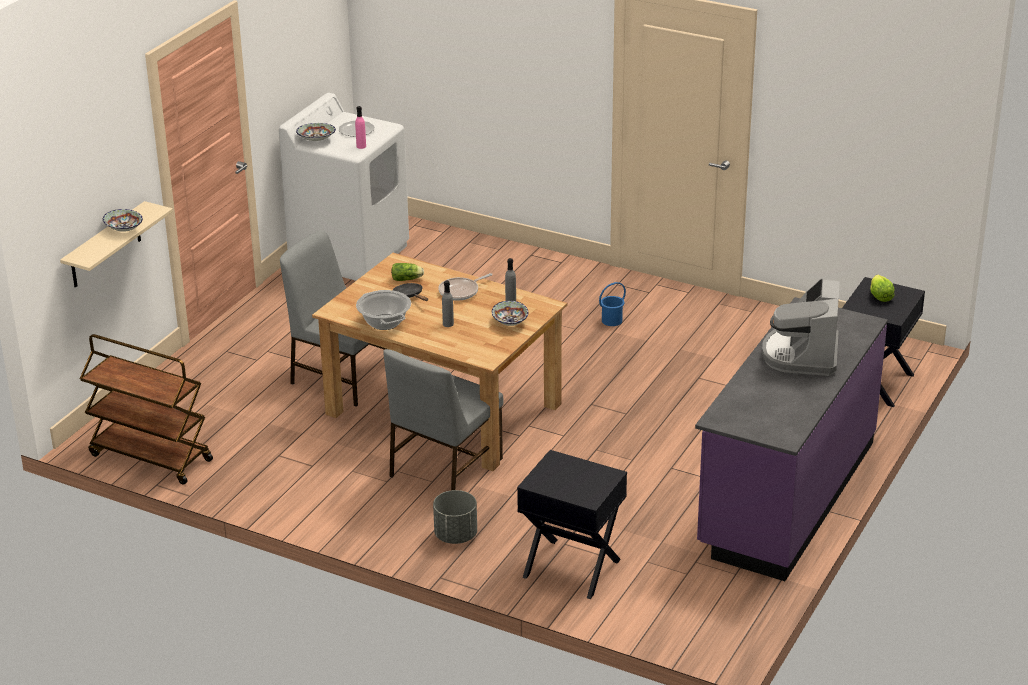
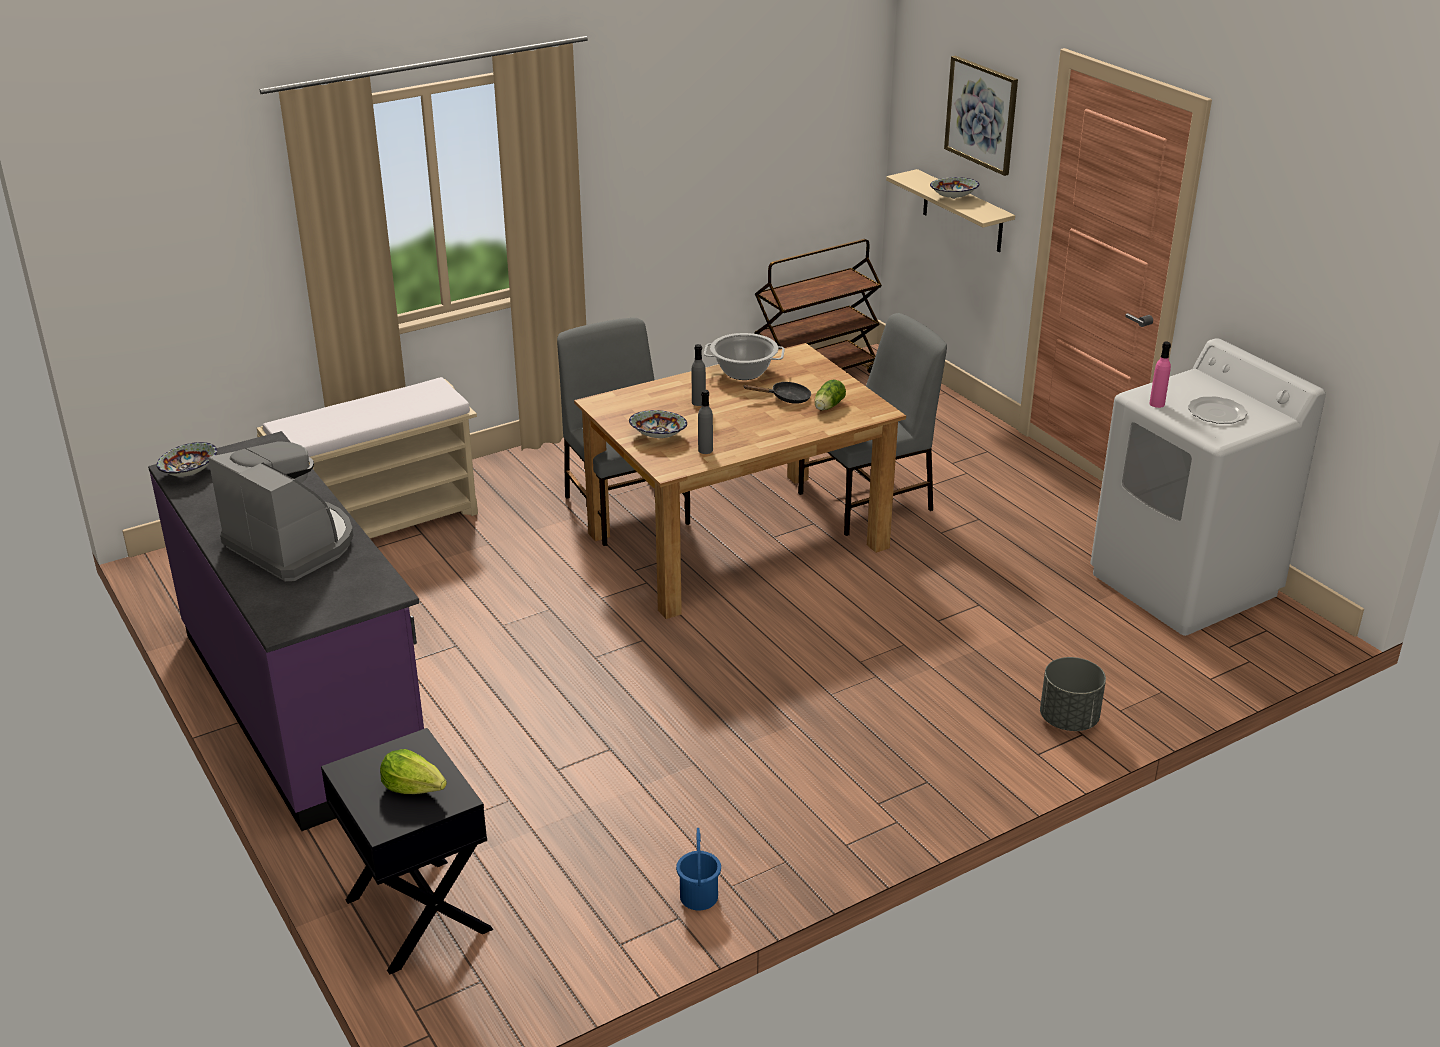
camera: 120 degrees right, 0 degrees up
(102, 158) = (981, 114): none -> picture
(316, 139) = (1198, 379): bowl -> bowl (190, 473)
(456, 536) = (510, 482): grey planter -> grey planter (1068, 719)
(461, 291) = (763, 428): frying pan -> none
(571, 569) = (382, 523): black nightstand -> beige bench
(612, 321) = (824, 734): blue bucket -> blue bucket (698, 896)

